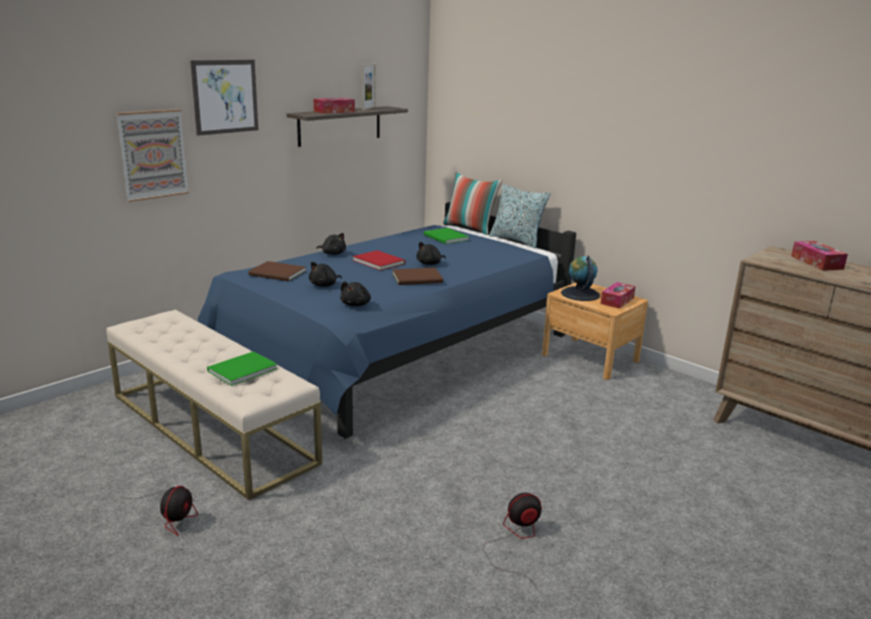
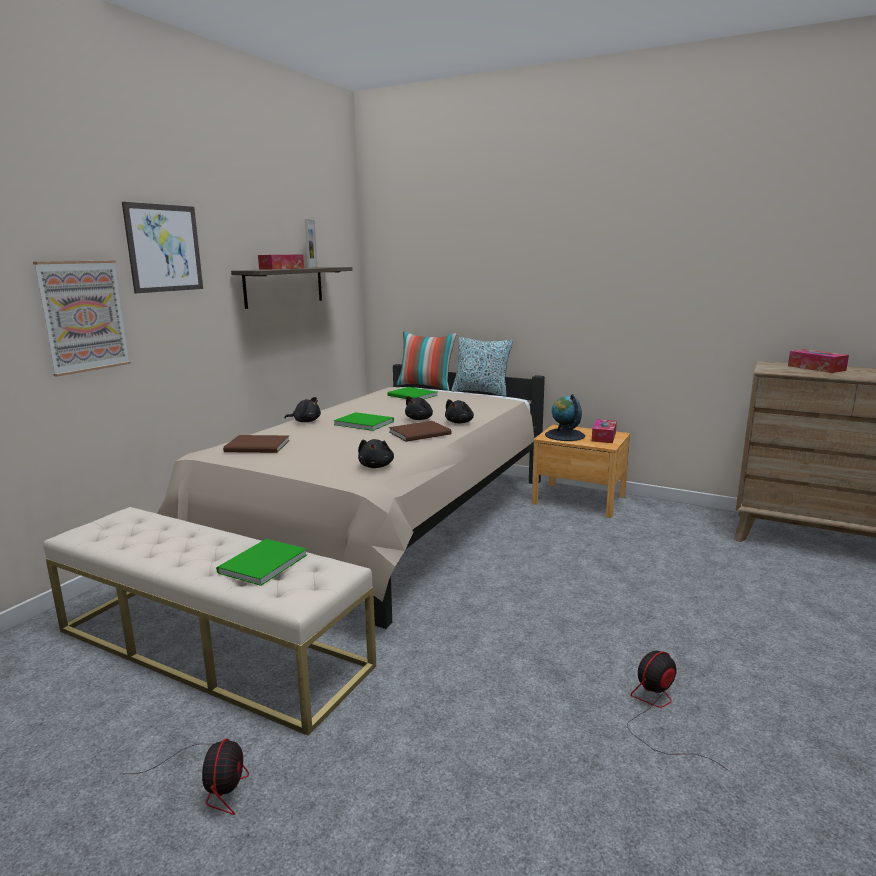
camera: 15 degrees left, 5 degrees down
(324, 285) = (323, 451): black plush toy -> black plush toy (460, 422)
(378, 261) = (363, 423): red book -> green book
(397, 354) = (386, 525): blue bed -> beige bed

